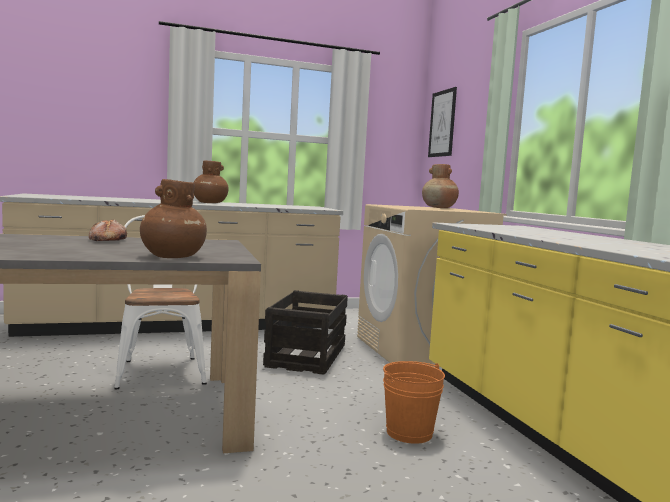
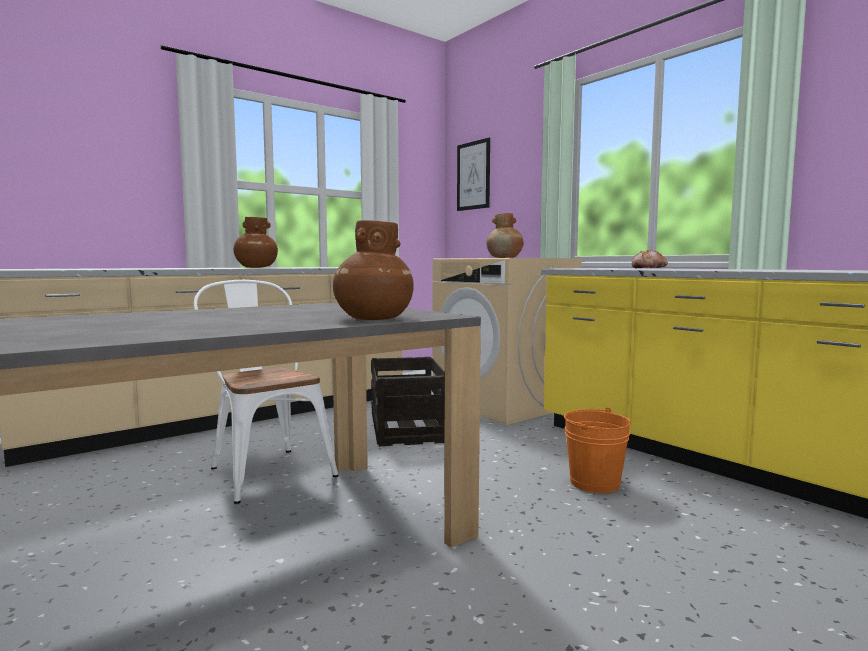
camera: 20 degrees left, 0 degrees up
(107, 240) = (226, 312): bread -> bread (648, 268)

